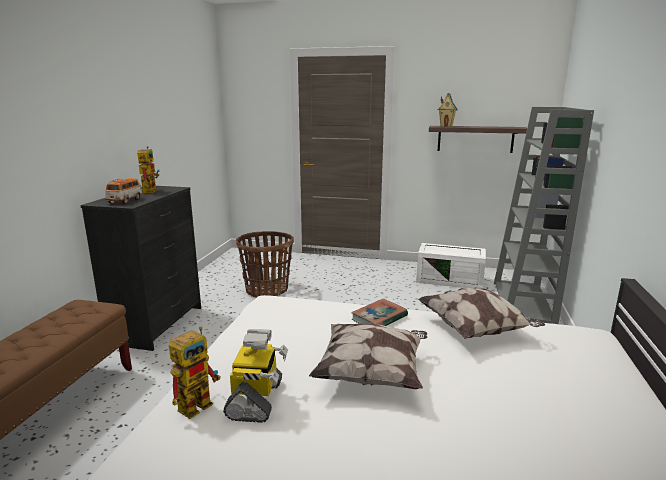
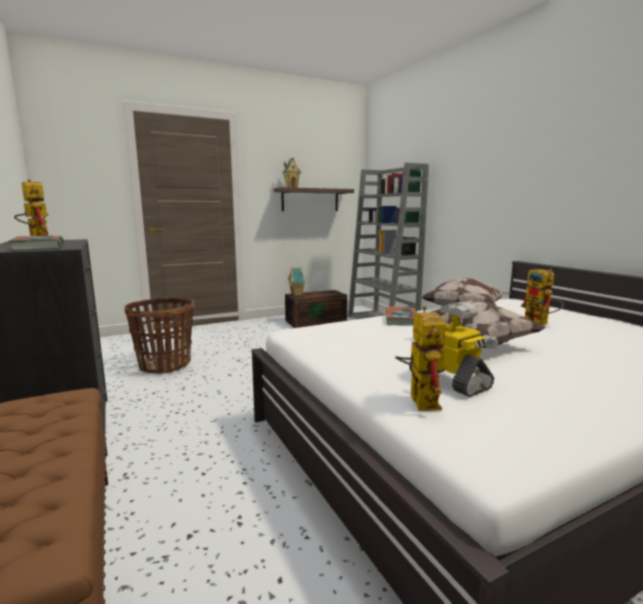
camera: 40 degrees left, 5 degrees down
(125, 201) = (39, 247): toy car -> book
(432, 246) = (297, 294): none -> toy house
(450, 279) = (316, 321): white storage box -> brown storage box
(521, 380) = (540, 323): none -> toy robot

